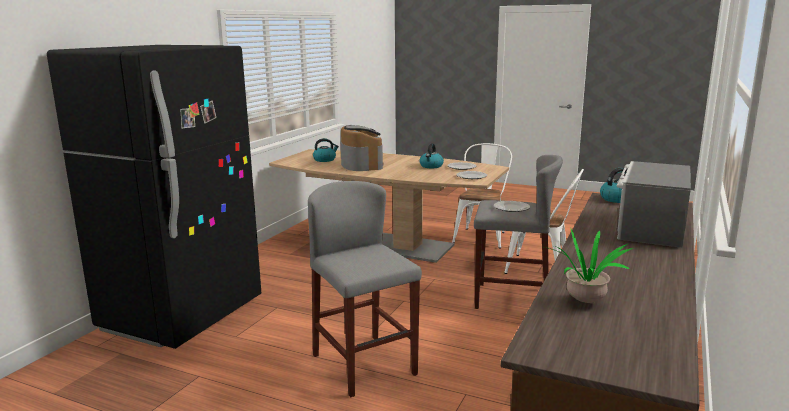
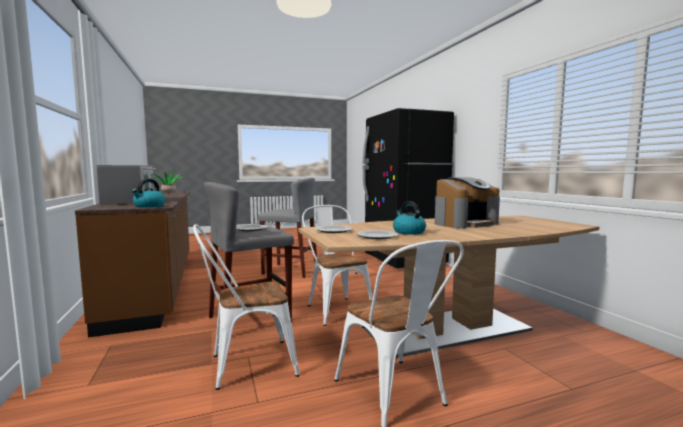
camera: 135 degrees right, 10 degrees down
(325, 160) = (512, 222): kettle -> none
(361, 165) = (465, 223): coffee machine -> coffee machine turned 60 degrees counterclockwise
(424, 282) = (336, 308): none -> white chair

